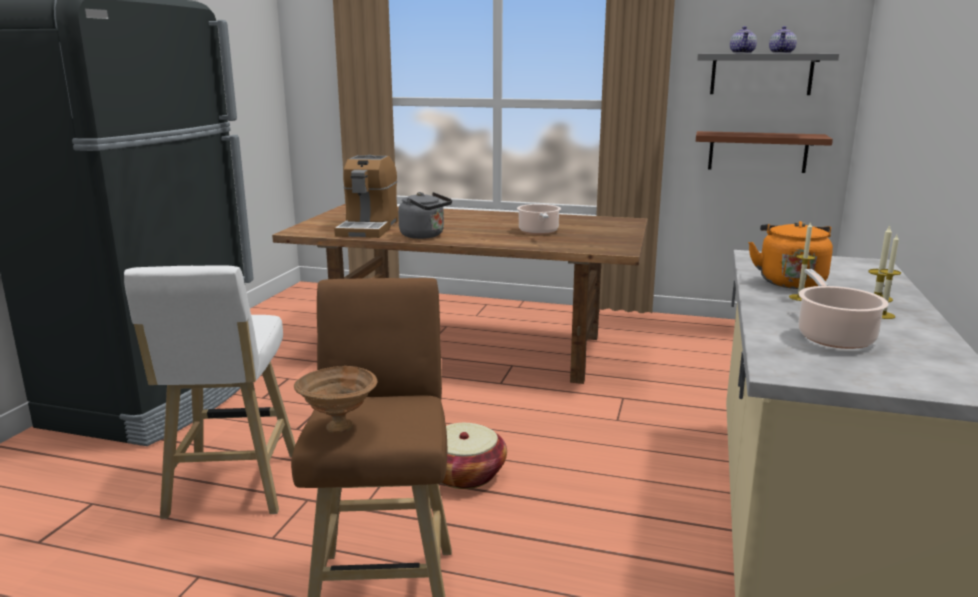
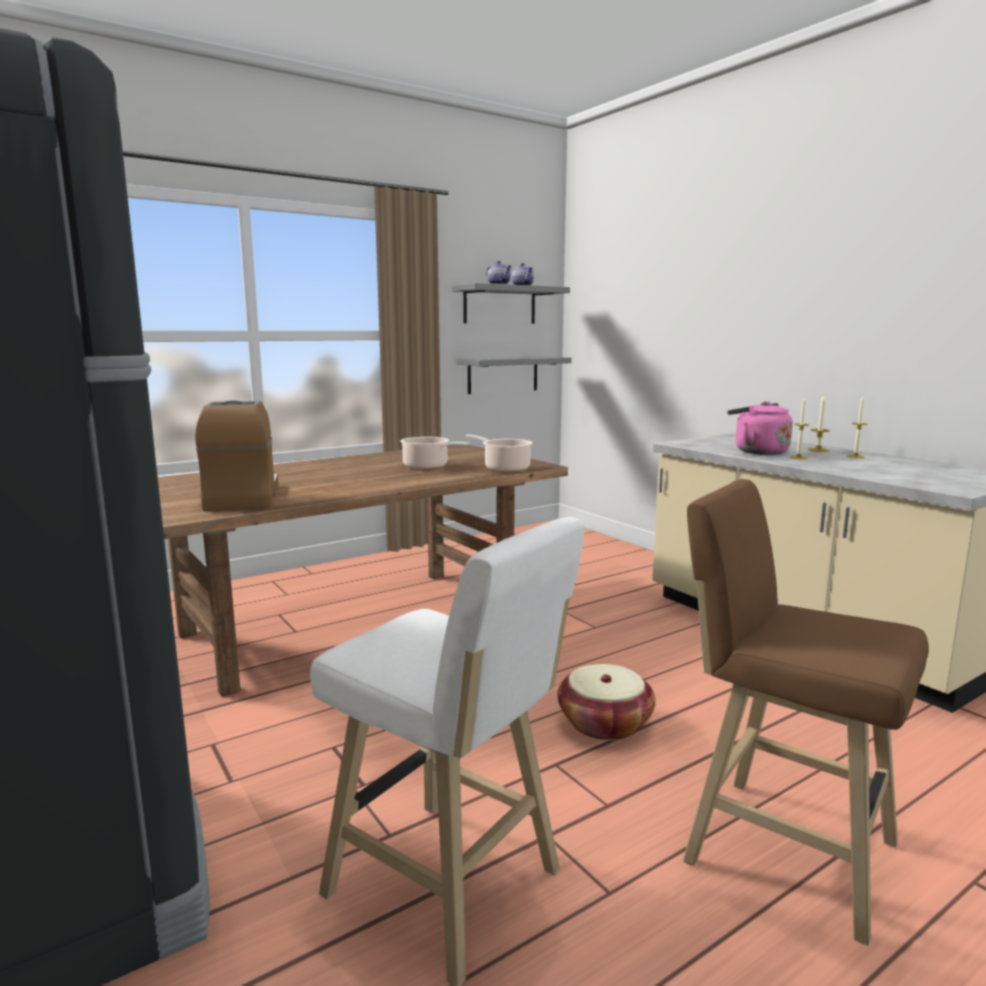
camera: 50 degrees left, 5 degrees down
(337, 427) = (857, 649): brown bowl -> none
(368, 228) = (243, 497): coffee machine -> coffee machine turned 150 degrees counterclockwise
(425, 236) = (339, 490): grey kettle -> none
(757, 152) = (503, 374): brown shelf -> grey shelf
(789, 281) = (757, 451): orange kettle -> pink kettle
(833, 336) = (892, 470): cooking pot -> cooking pot (504, 468)

